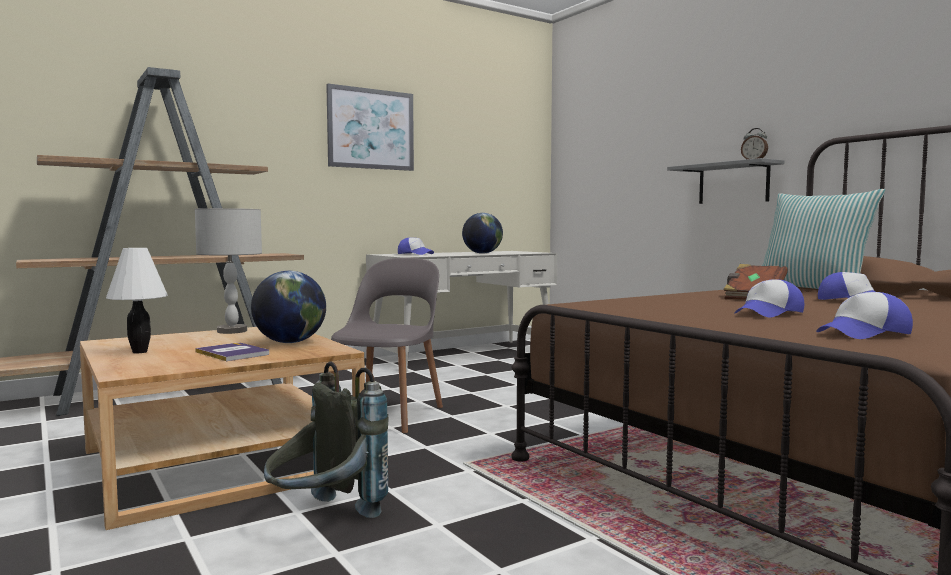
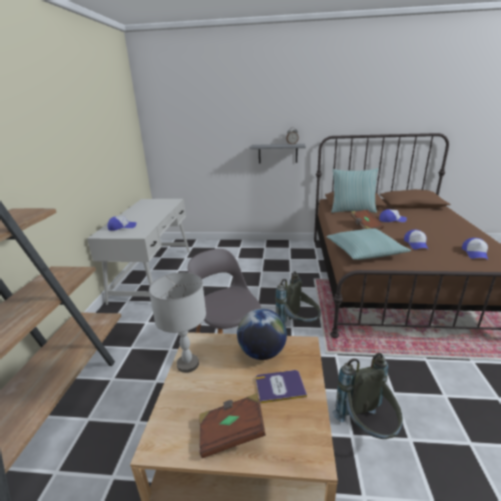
camera: 50 degrees left, 20 degrees up
(140, 352) = (231, 433): white table lamp -> brown book
(371, 129) = (62, 138): picture -> none
(482, 253) = (152, 212): globe -> none
(500, 435) = (298, 326): none -> grey backpack
(631, 303) = (364, 251): none -> pillow

